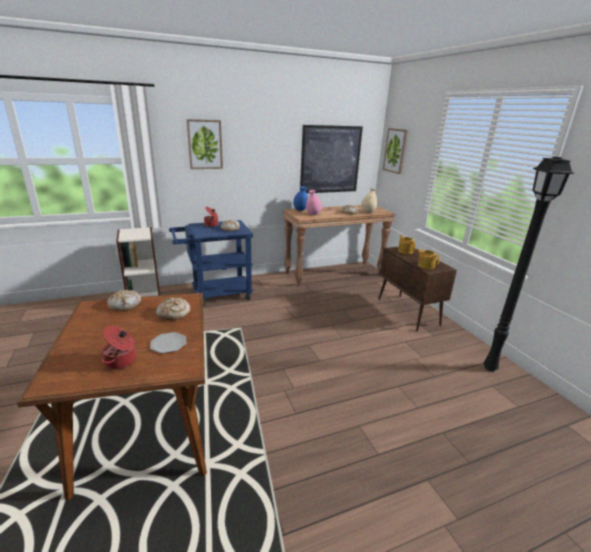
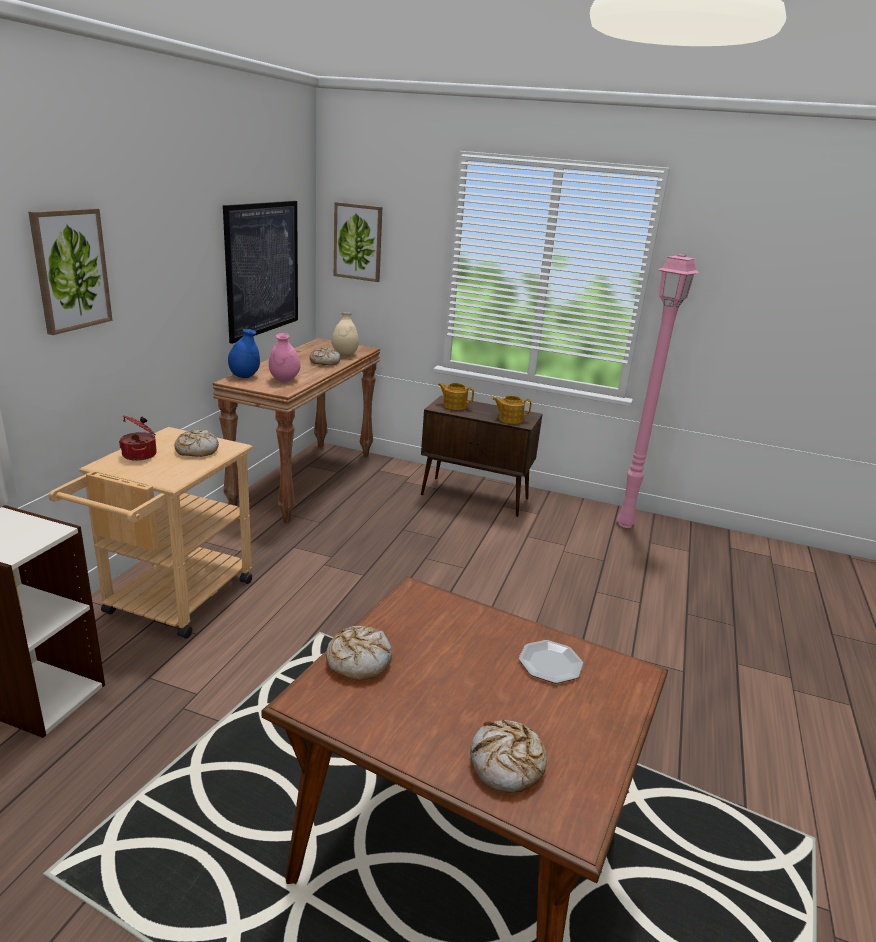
camera: 50 degrees left, 0 degrees up
(121, 361) = (564, 723): cooking pot -> none
(173, 313) = (455, 626): bread -> bread (506, 764)
(215, 294) = (172, 603): blue cart -> beige cart
(491, 368) = (626, 524): black floor lamp -> pink floor lamp

